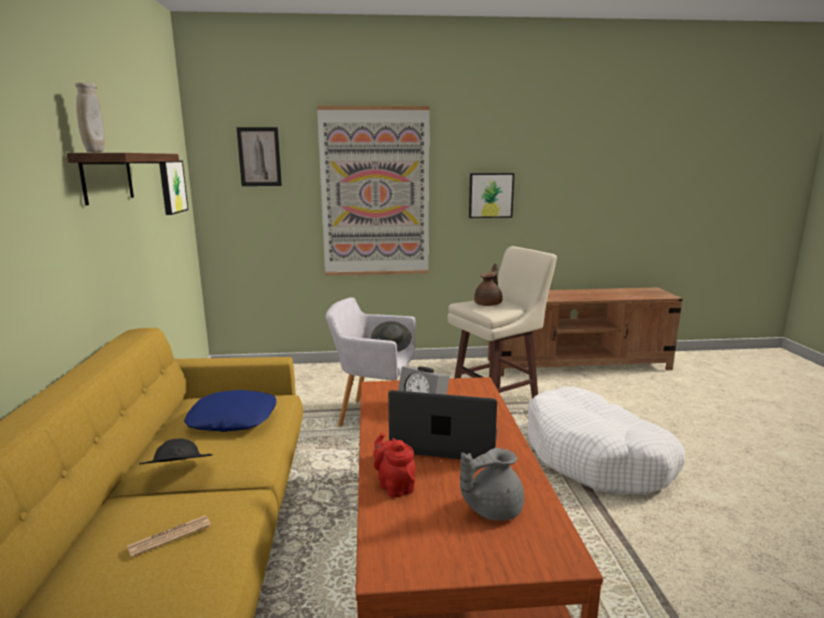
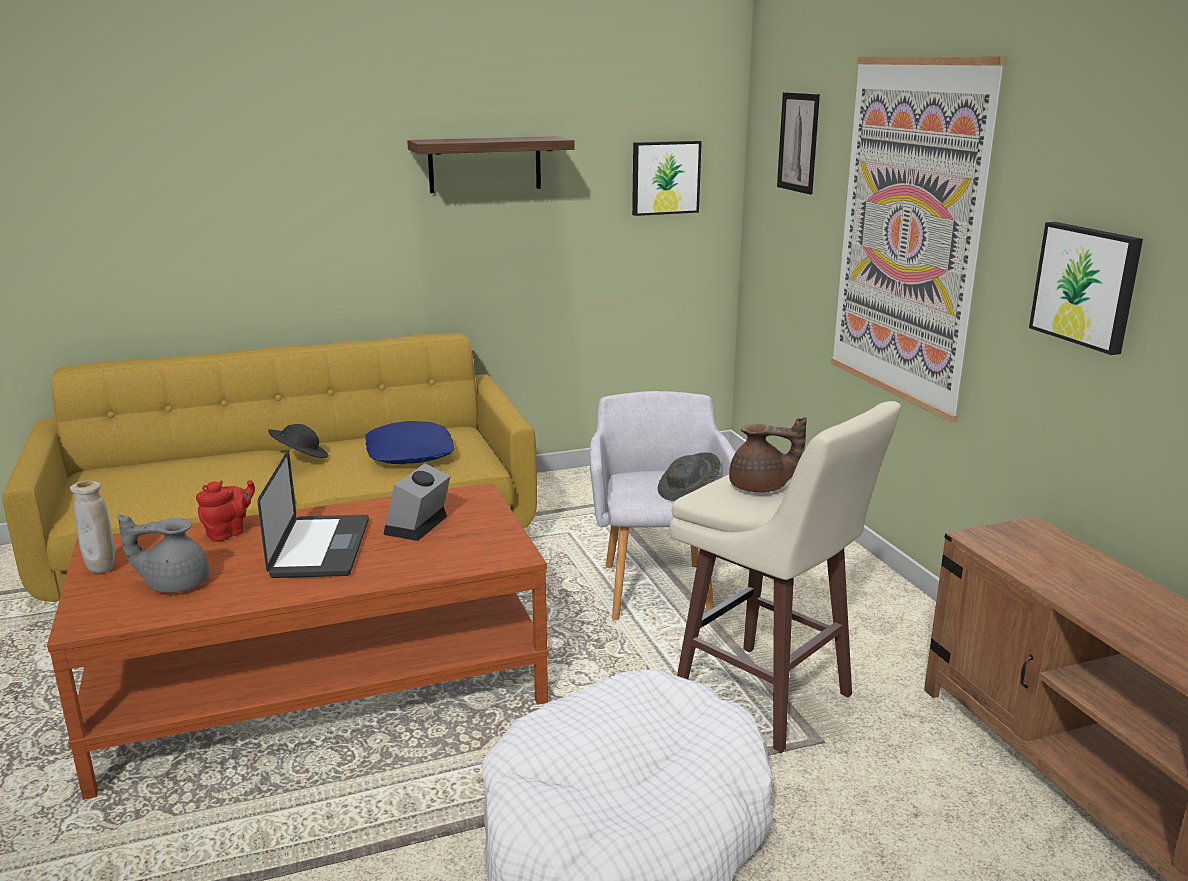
camera: 75 degrees right, 5 degrees up
(95, 152) = (426, 140): beige vase -> beige vase (102, 569)
(170, 536) = (200, 476): newspaper -> none
(492, 509) = (175, 584): grey teapot -> grey teapot turned 60 degrees counterclockwise

